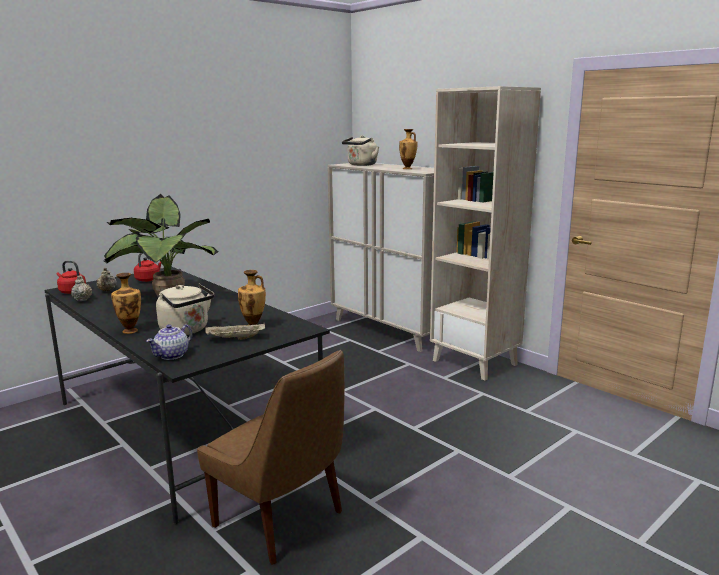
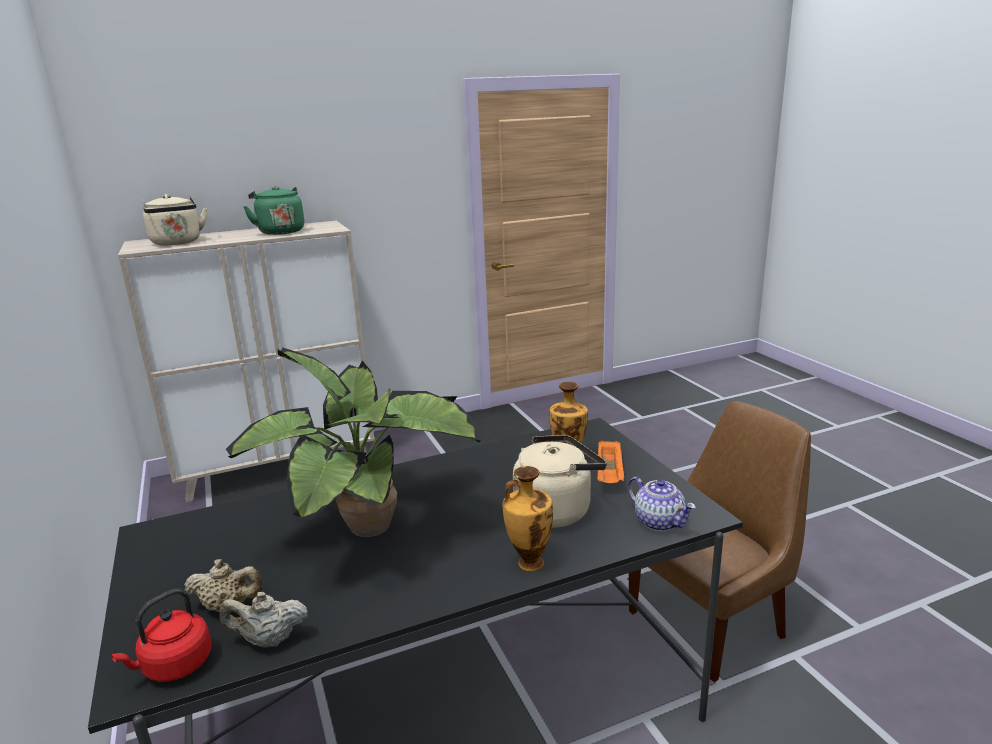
camera: 70 degrees left, 5 degrees up
(149, 279) = (199, 552): red kettle -> none
(235, 339) = (610, 474): beige tray -> orange tray
(408, 169) = (280, 231): vase -> green kettle
(475, 362) = (429, 436): beige bookcase -> none

